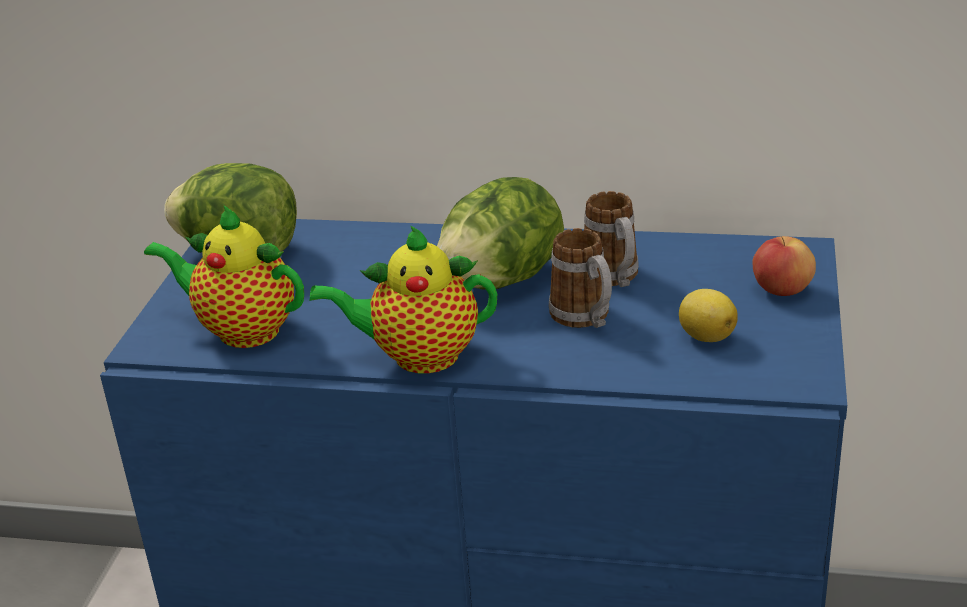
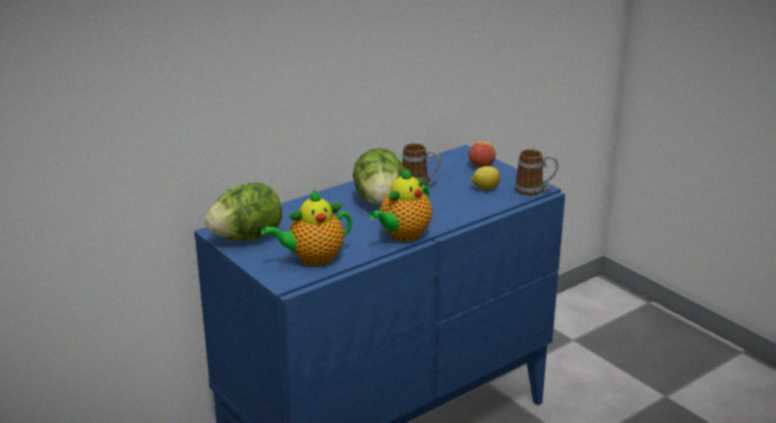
camera: 50 degrees left, 5 degrees down
(585, 319) = (436, 200): mug -> mug (535, 190)

